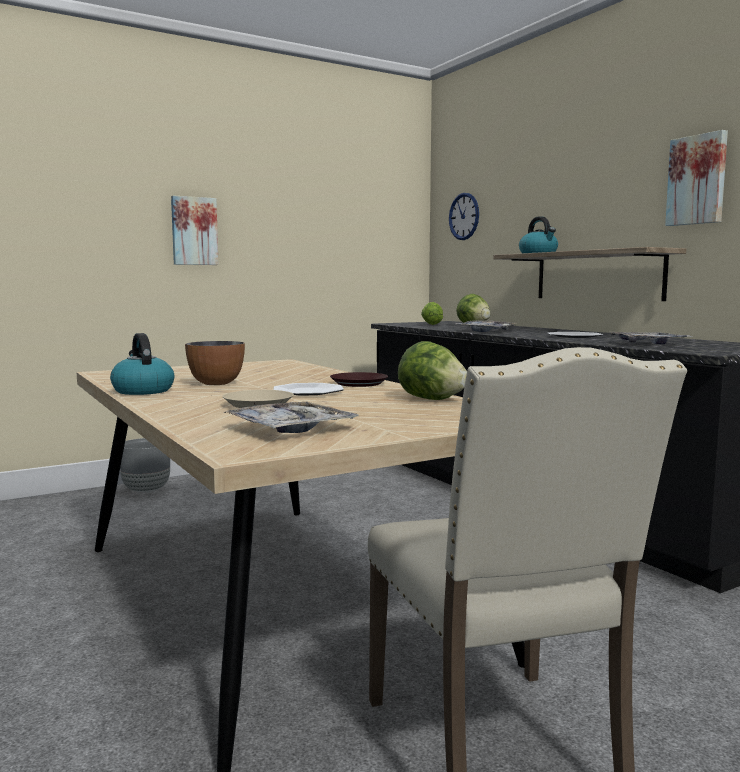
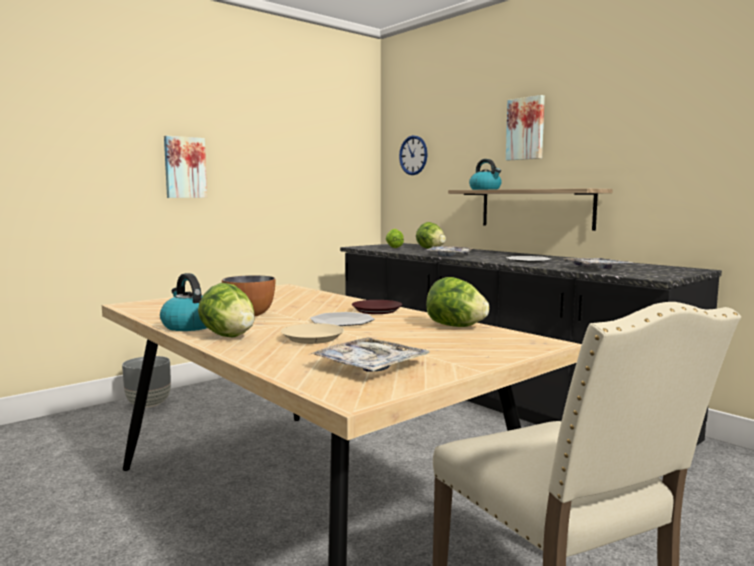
camera: 10 degrees left, 0 degrees up
(173, 400) = (229, 336): none -> lettuce
(697, 180) = (621, 135): picture -> picture (526, 129)

